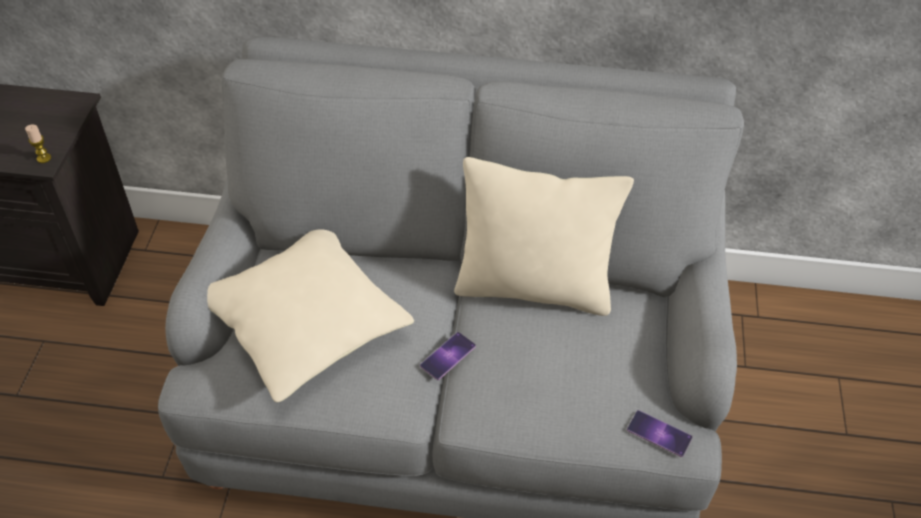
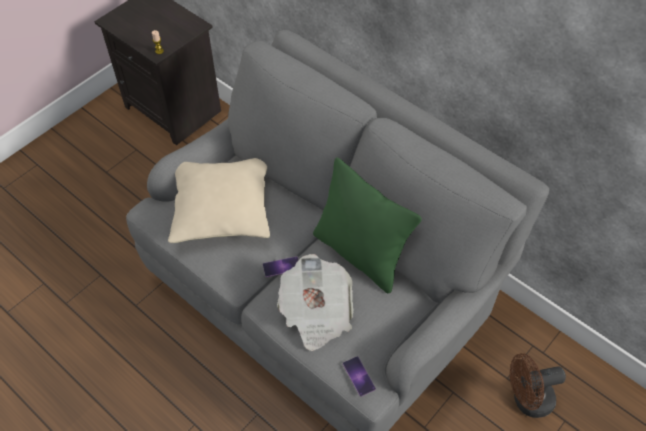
camera: 35 degrees right, 5 degrees up
(534, 287) = (360, 254): beige pillow -> green pillow
(543, 388) = (316, 313): none -> newspaper
(785, 379) = (527, 400): none -> brown fan

